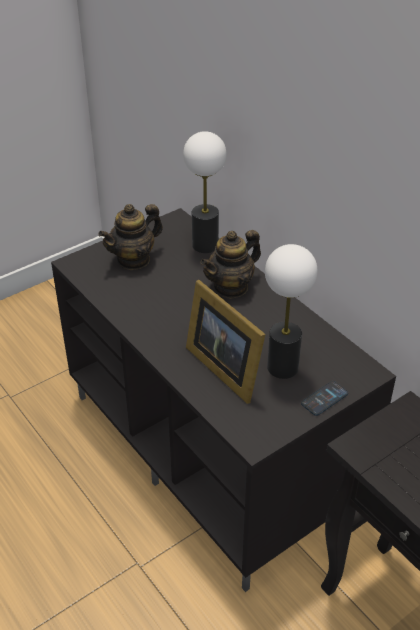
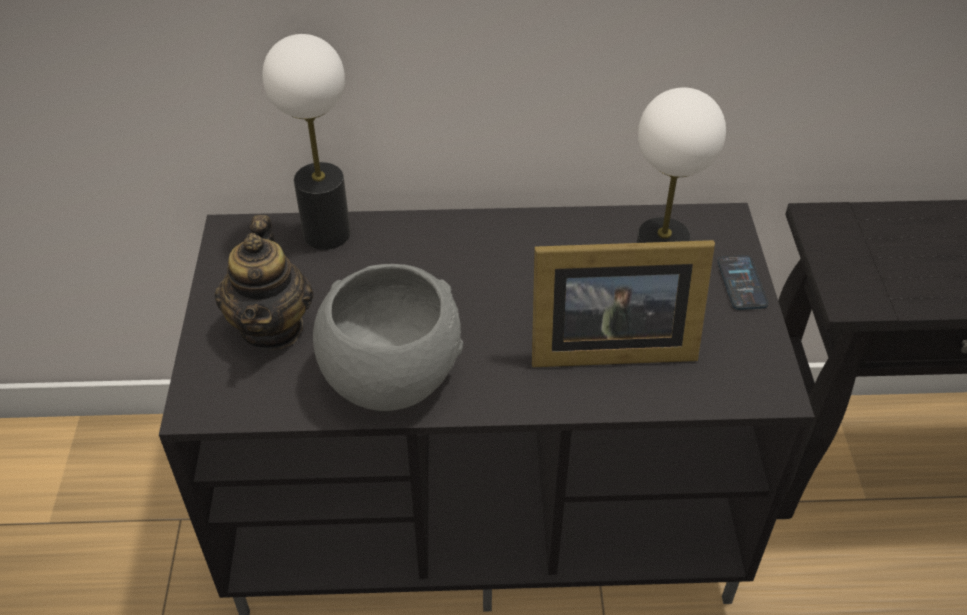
camera: 55 degrees left, 5 degrees up
(139, 306) = (390, 374): none -> grey bowl
(231, 287) = (447, 255): teapot -> none

